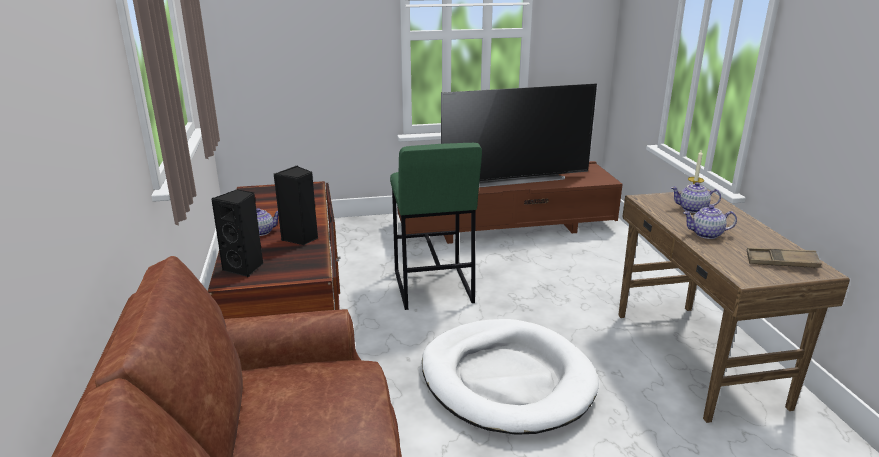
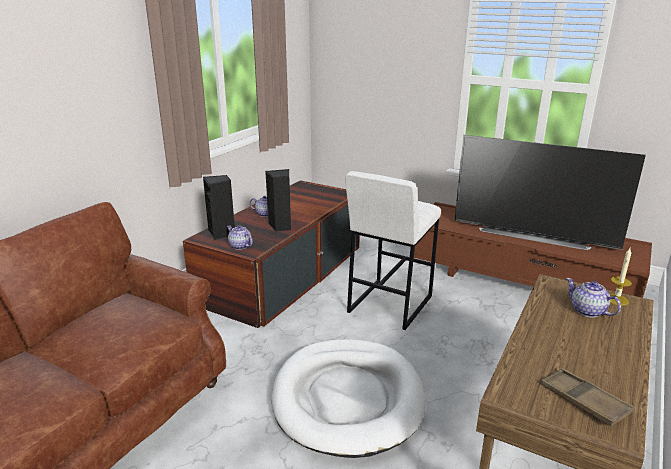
camera: 40 degrees right, 0 degrees up
(433, 288) = (389, 305): green stool -> white stool
(706, 234) = (551, 339): teapot -> teapot (239, 246)

